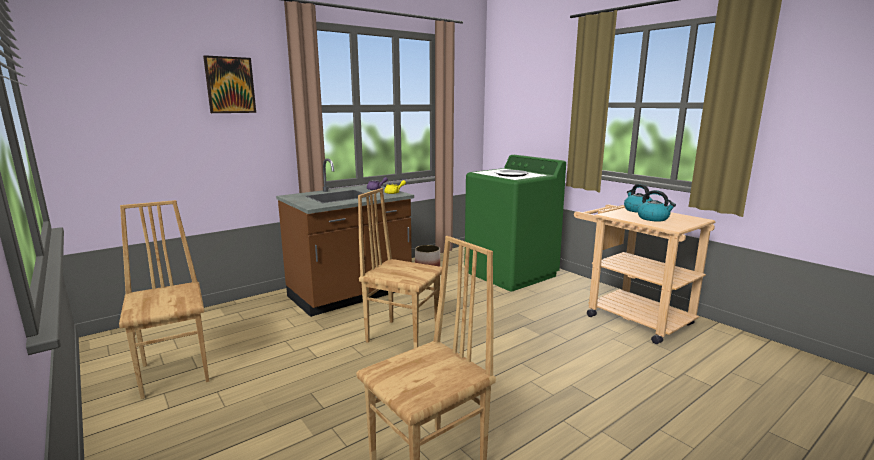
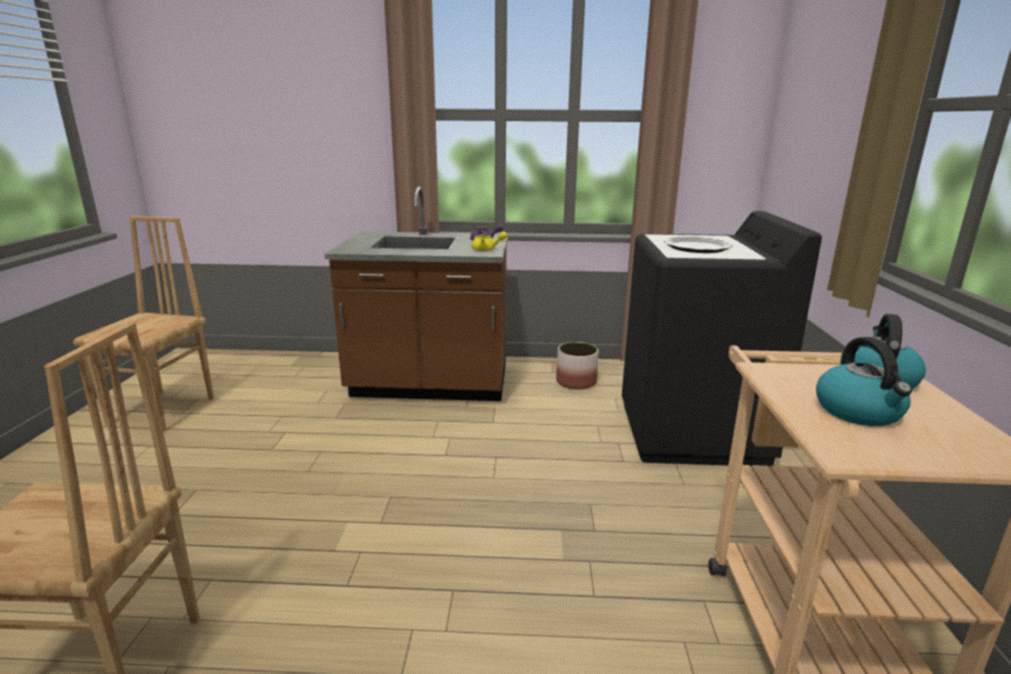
camera: 40 degrees right, 5 degrees up
(230, 85) = (320, 81): picture -> none
(402, 336) = (388, 465): brown chair -> none
(511, 274) = (692, 432): green washing machine -> black washing machine

